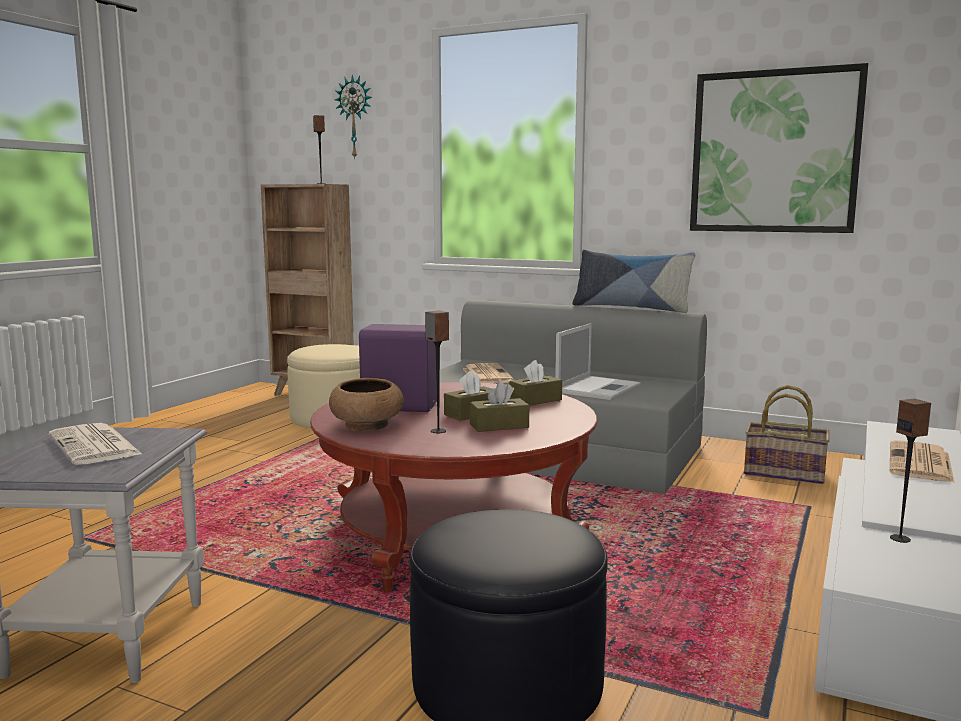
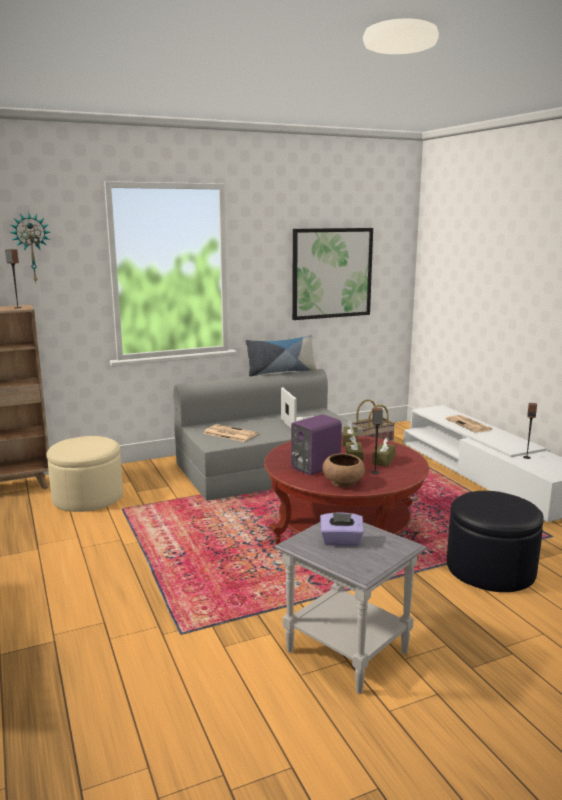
camera: 50 degrees left, 5 degrees up
(96, 446) = (341, 541): newspaper -> purple tissue box

